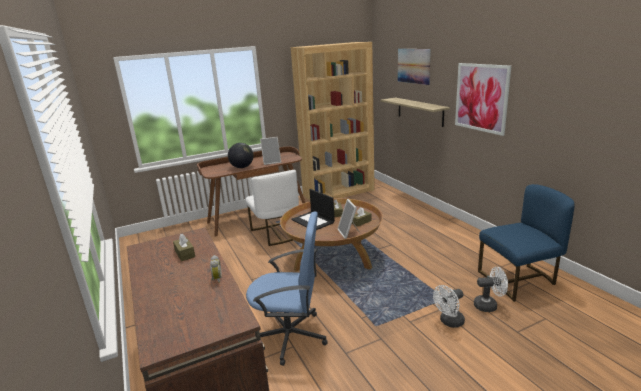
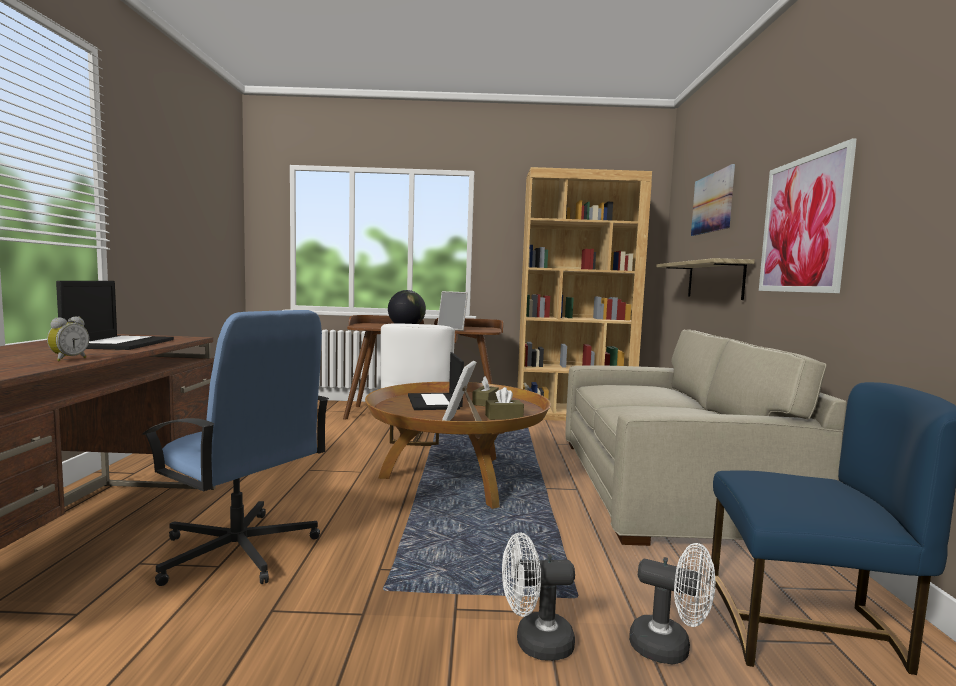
camera: 25 degrees right, 15 degrees down
(185, 254) = (120, 343): brown tissue box -> laptop
(425, 228) = (668, 485): none -> beige sofa

